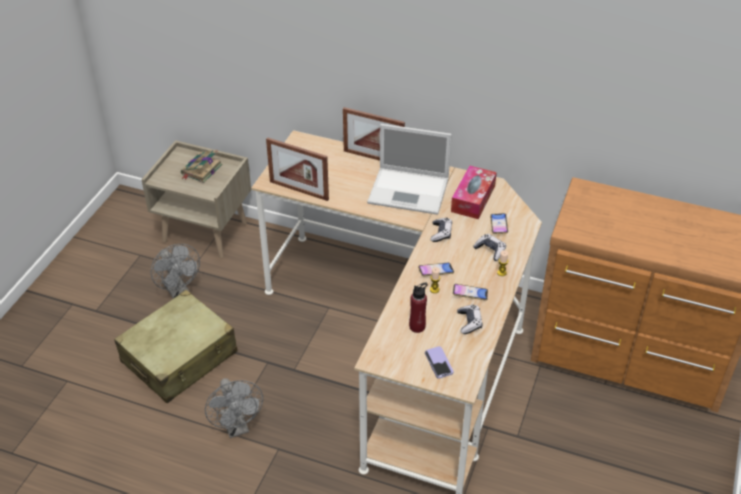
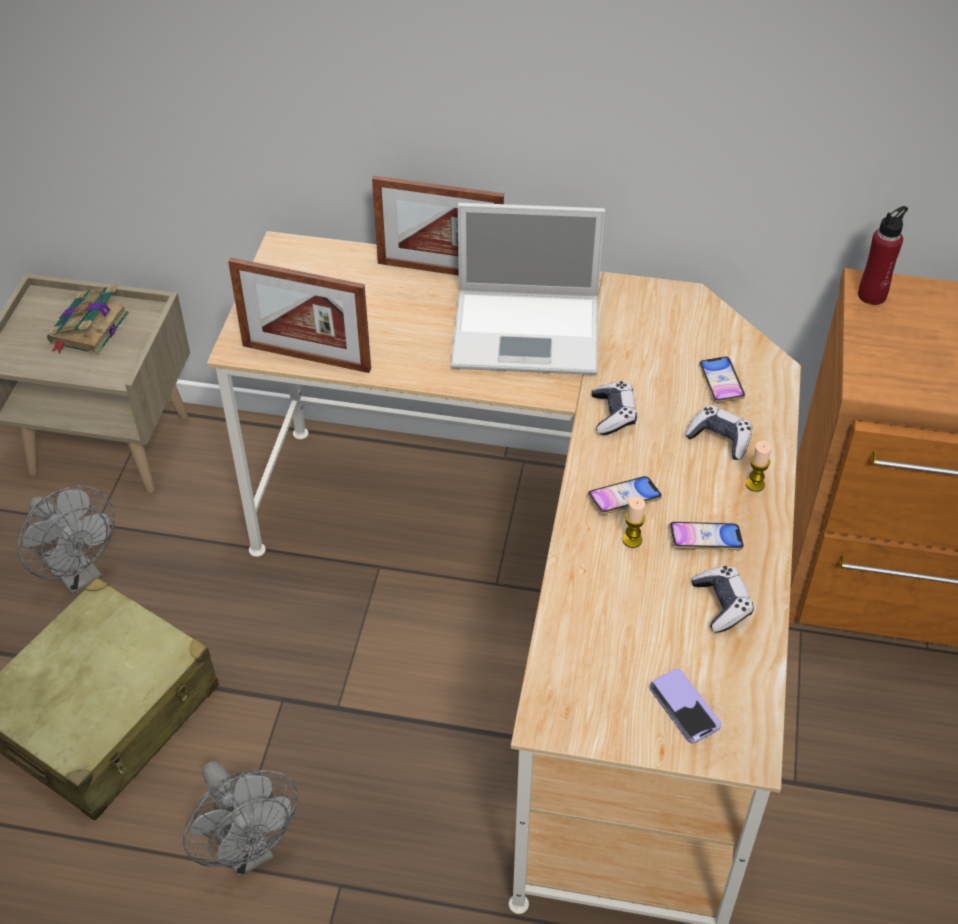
camera: 10 degrees left, 5 degrees up
(417, 326) = (618, 629): red bottle -> red bottle (872, 295)
(473, 199) = (656, 333): tissue box -> none

